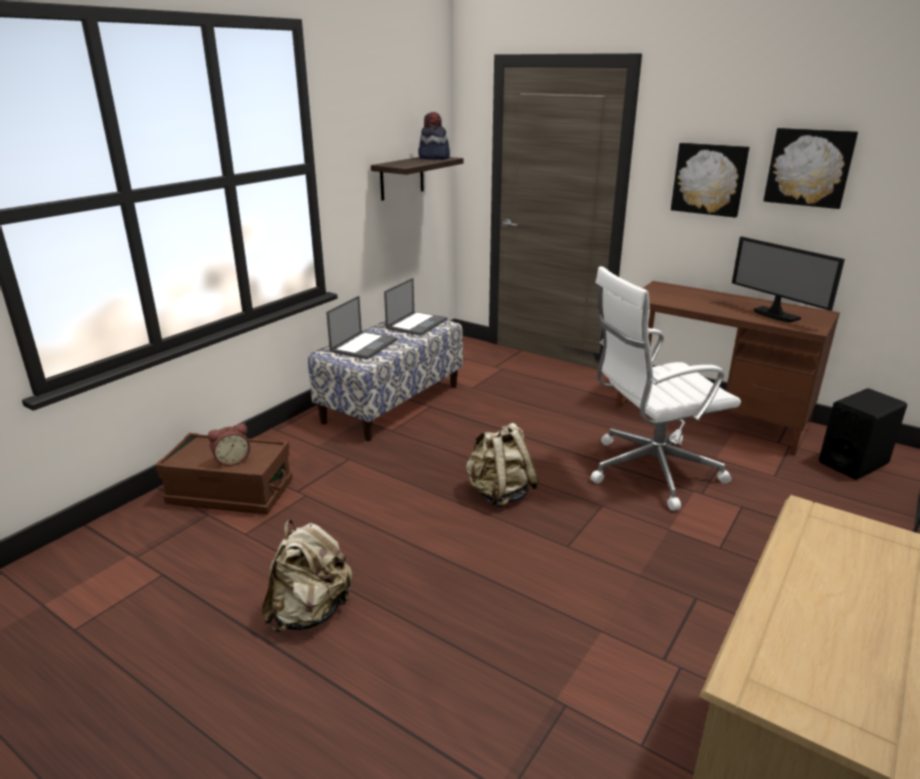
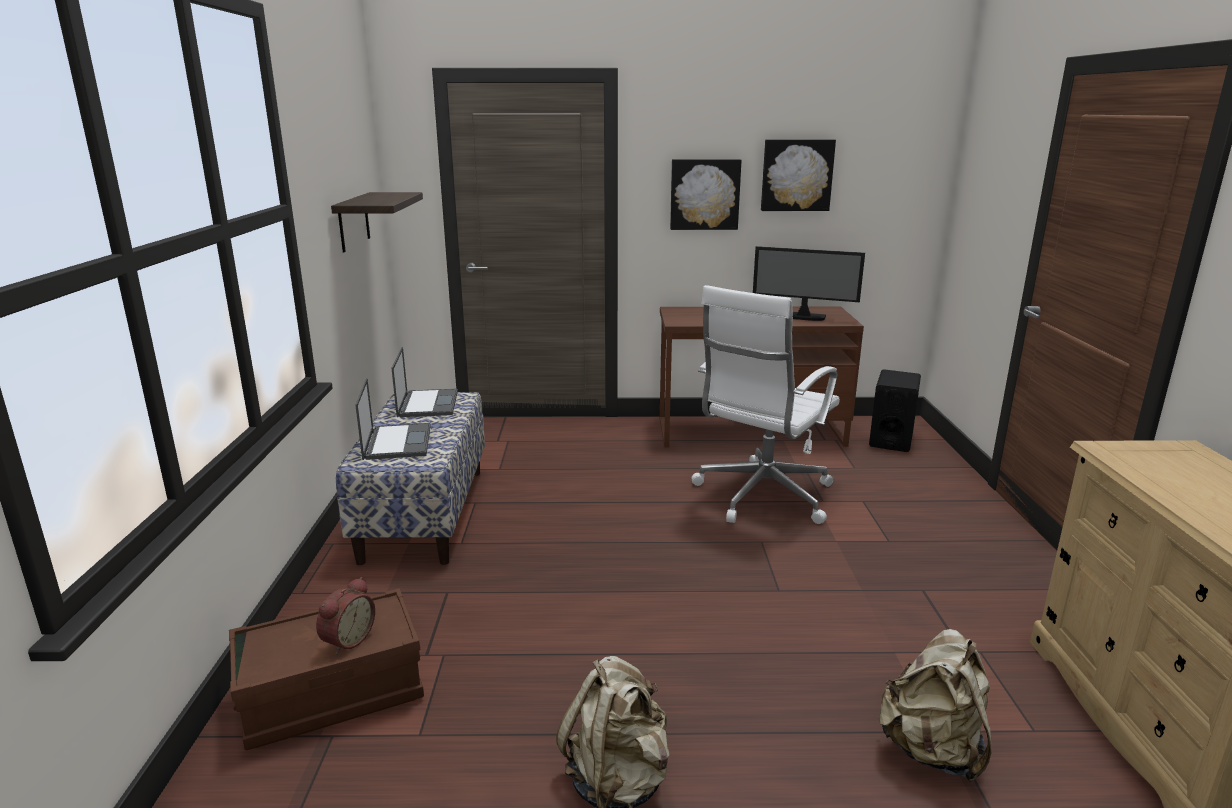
camera: 35 degrees left, 5 degrees down
(434, 158) = (388, 194): hat -> none
(499, 494) = (660, 566): beige backpack -> beige backpack (932, 750)

